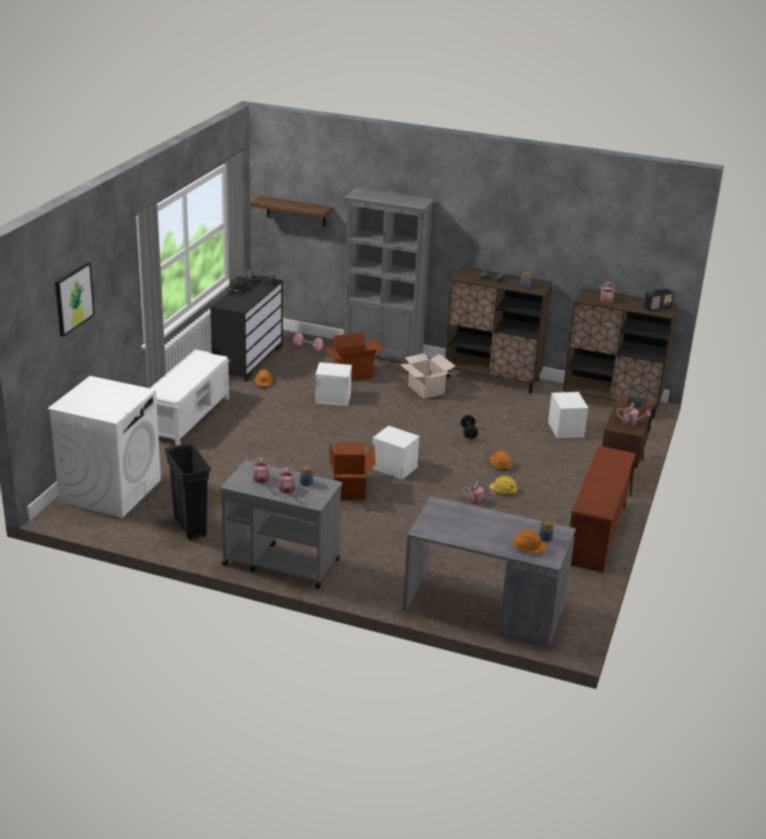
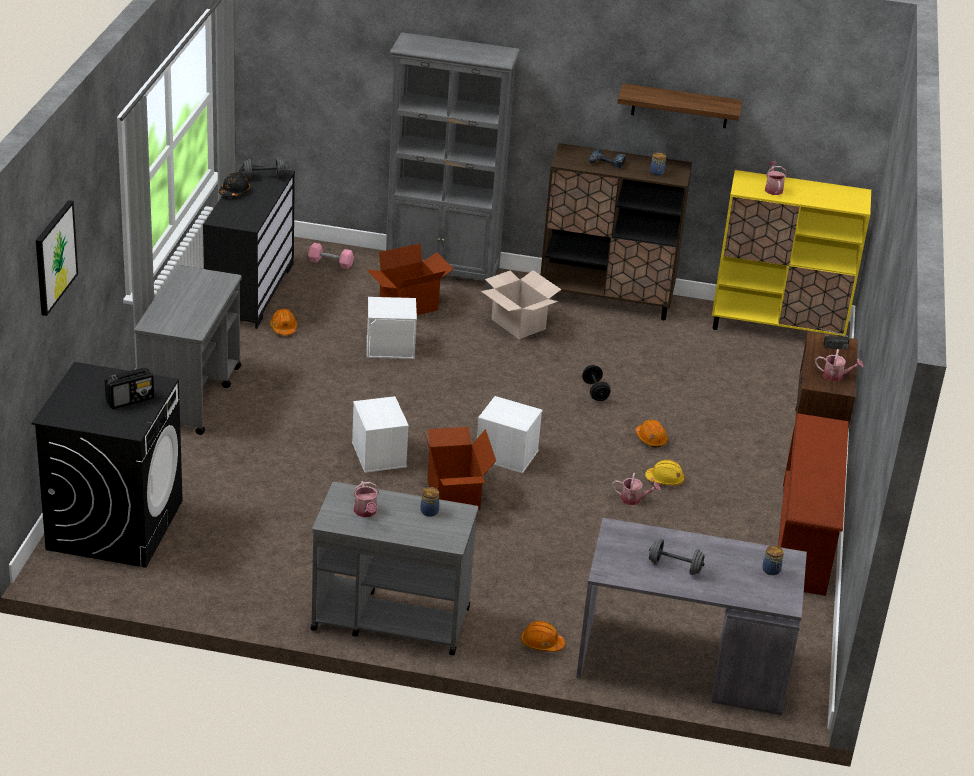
camera: 10 degrees left, 5 degrees up
(111, 490) = (115, 524): white washing machine -> black washing machine
(188, 417) = (191, 395): white bench -> grey cart
(190, 527) = (247, 574): black trash can -> none
(287, 490) = (406, 525): watering can -> none
(296, 211) = (307, 67): shelf -> shelf (680, 106)
(474, 530) = (675, 567): none -> grey dumbbell
(528, 548) = (753, 587): orange hard hat -> orange hard hat (541, 643)
(565, 429) = (725, 375): white storage box -> white storage box (378, 454)
(611, 402) = (777, 327): brown cabinet -> yellow cabinet
(657, 308) = (846, 198): radio -> radio (130, 400)

